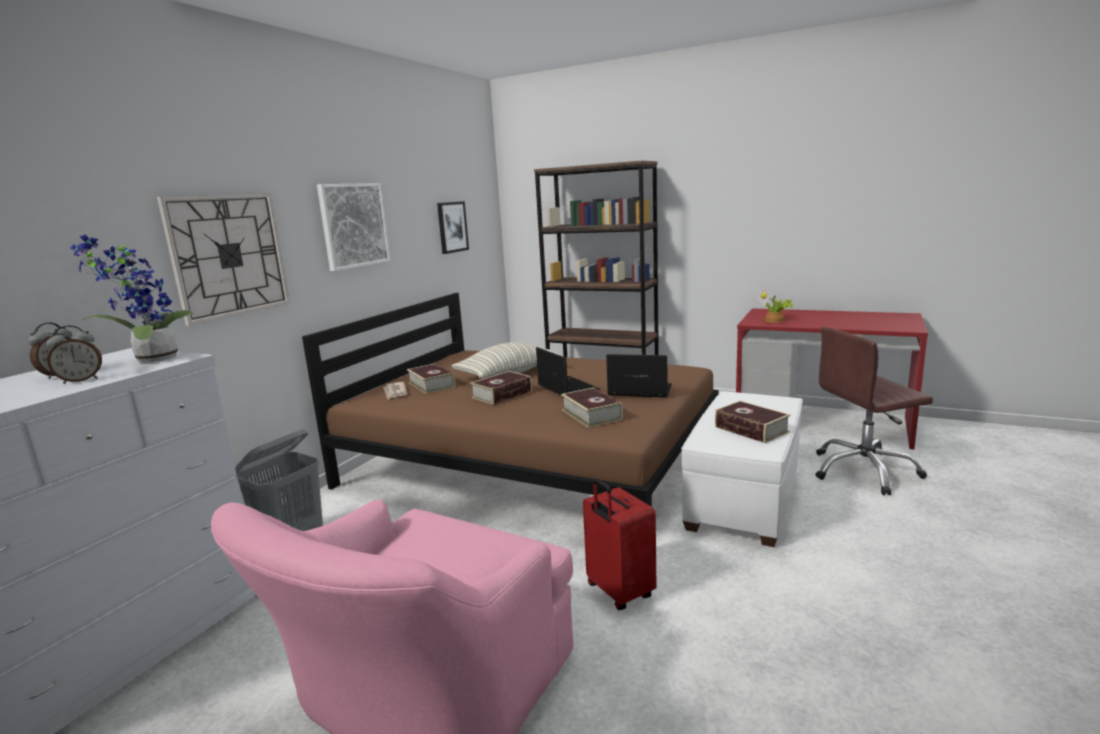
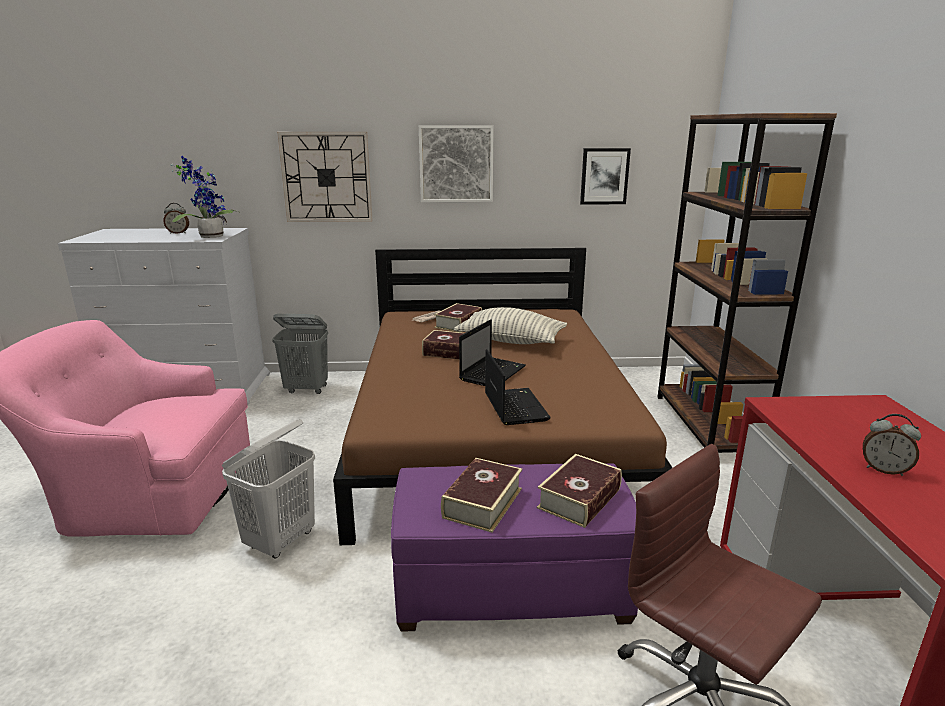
camera: 60 degrees right, 5 degrees up
(81, 380) = (164, 237): alarm clock -> alarm clock (884, 470)
(591, 415) = (423, 399): book -> book (579, 499)
(618, 592) = (281, 541): red suitcase -> white laundry basket
(744, 497) = (512, 588): white ottoman -> purple ottoman
(776, 320) = (819, 420): potted plant -> none

